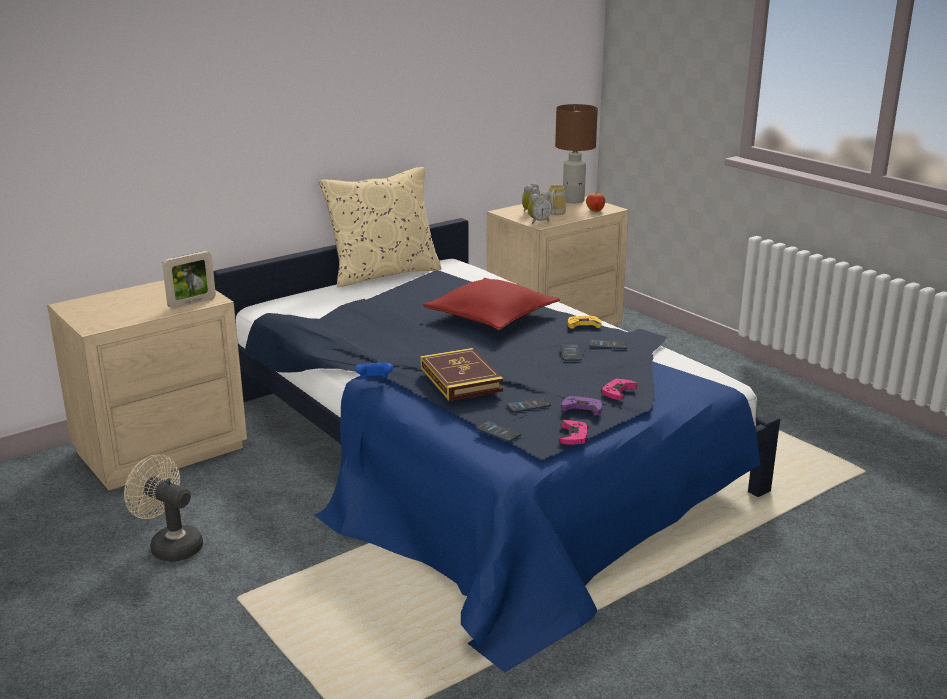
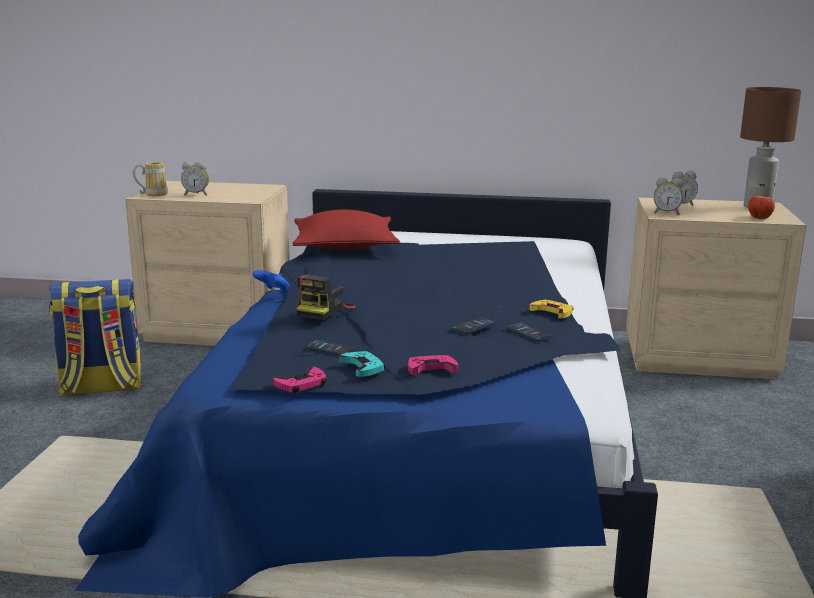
camera: 45 degrees right, 5 degrees down
(142, 310) = (196, 194): none -> alarm clock
(170, 546) = (101, 387): beige fan -> backpack
(192, 303) = (234, 198): picture frame -> none
(383, 273) = (488, 234): beige pillow -> none
(461, 379) = (324, 310): book -> camera
(491, 317) = (485, 282): red pillow -> red pillow (344, 246)
(498, 432) = (254, 356): phone -> none
(554, 213) = (704, 211): mug -> mug (153, 194)
(582, 408) = (363, 367): purple game controller -> turquoise game controller

